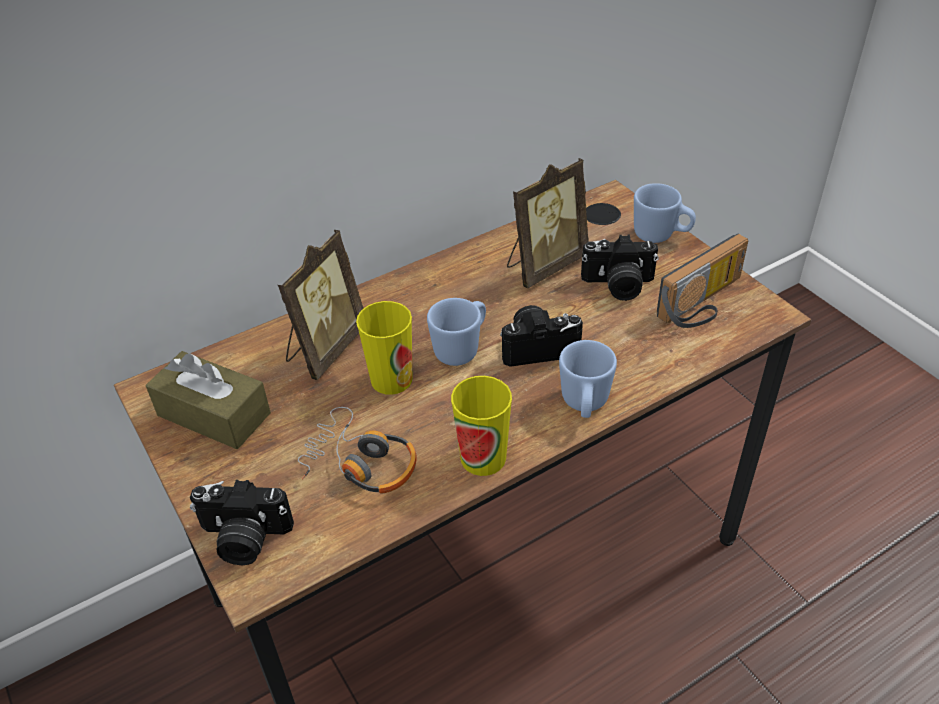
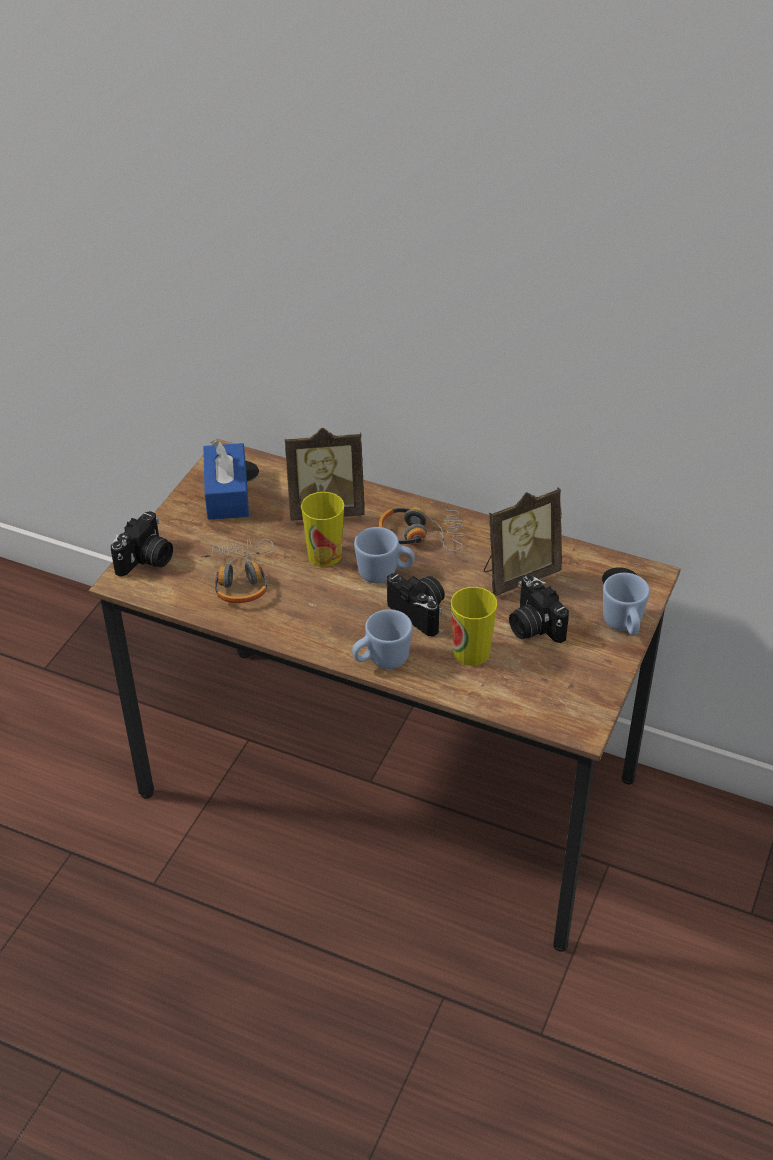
camera: 55 degrees right, 0 degrees up
(214, 414) = (227, 493): brown tissue box -> blue tissue box
(243, 539) = (146, 560): camera -> camera turned 120 degrees counterclockwise
(431, 300) = (421, 535): none -> headphones
(483, 458) = (290, 632): cup -> cup (471, 652)
(544, 265) = (518, 575): picture frame -> picture frame turned 45 degrees counterclockwise
(704, 304) = (557, 684): radio -> none

